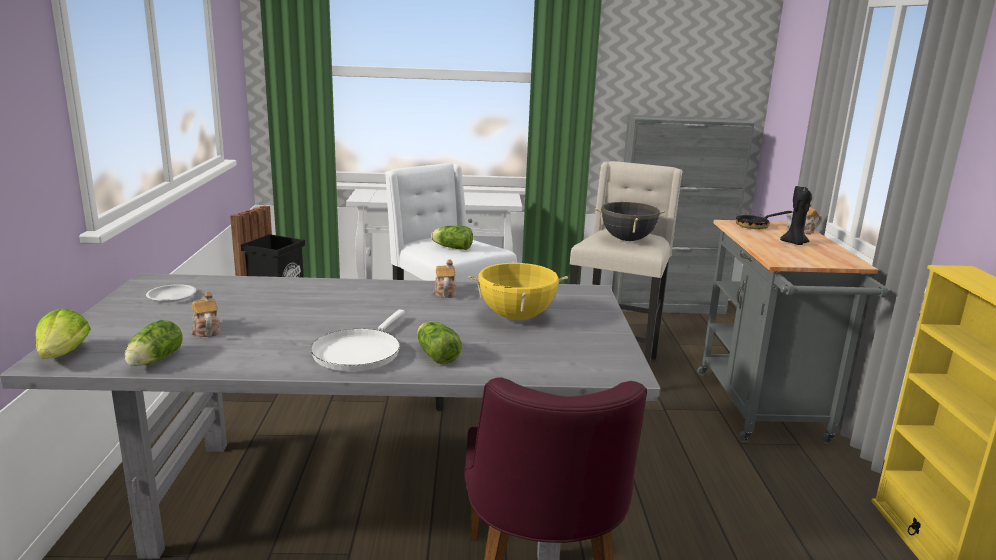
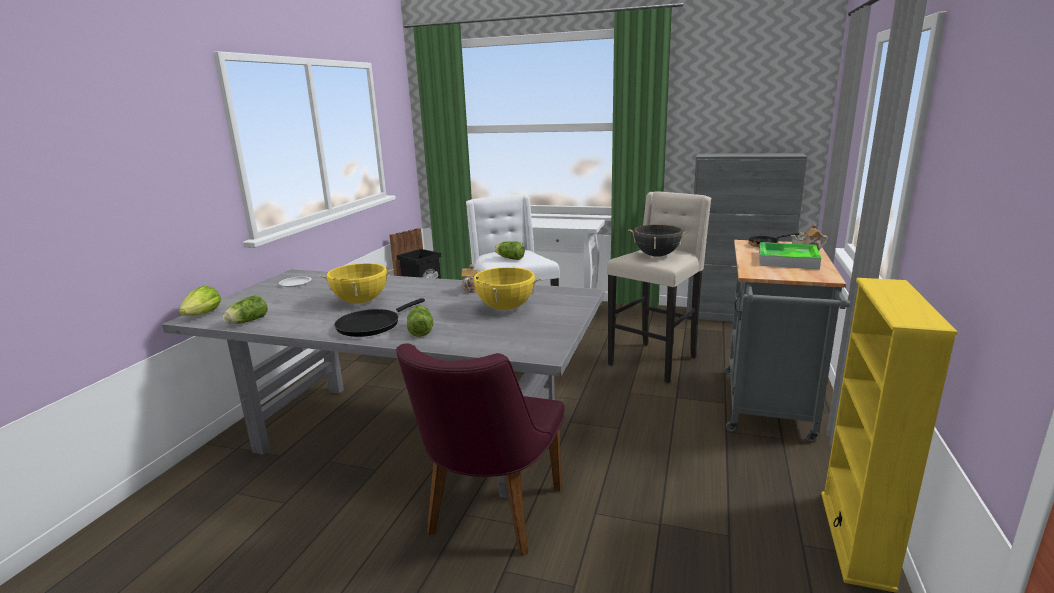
camera: 20 degrees right, 0 degrees up
(206, 330) = (294, 305): teapot -> none
(306, 319) = (360, 302): none -> yellow cooking pot
(359, 352) = (372, 325): white frying pan -> black frying pan
(794, 243) = (787, 260): black candle -> tray

